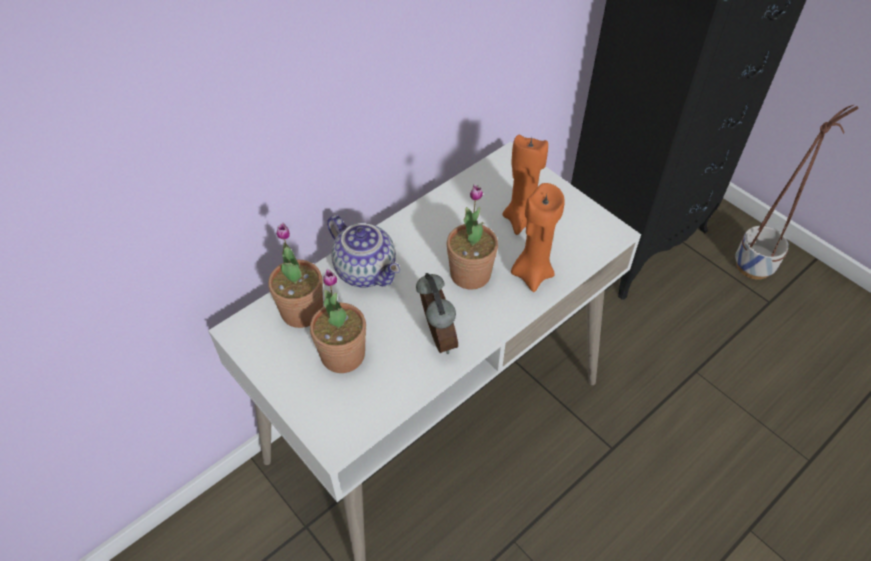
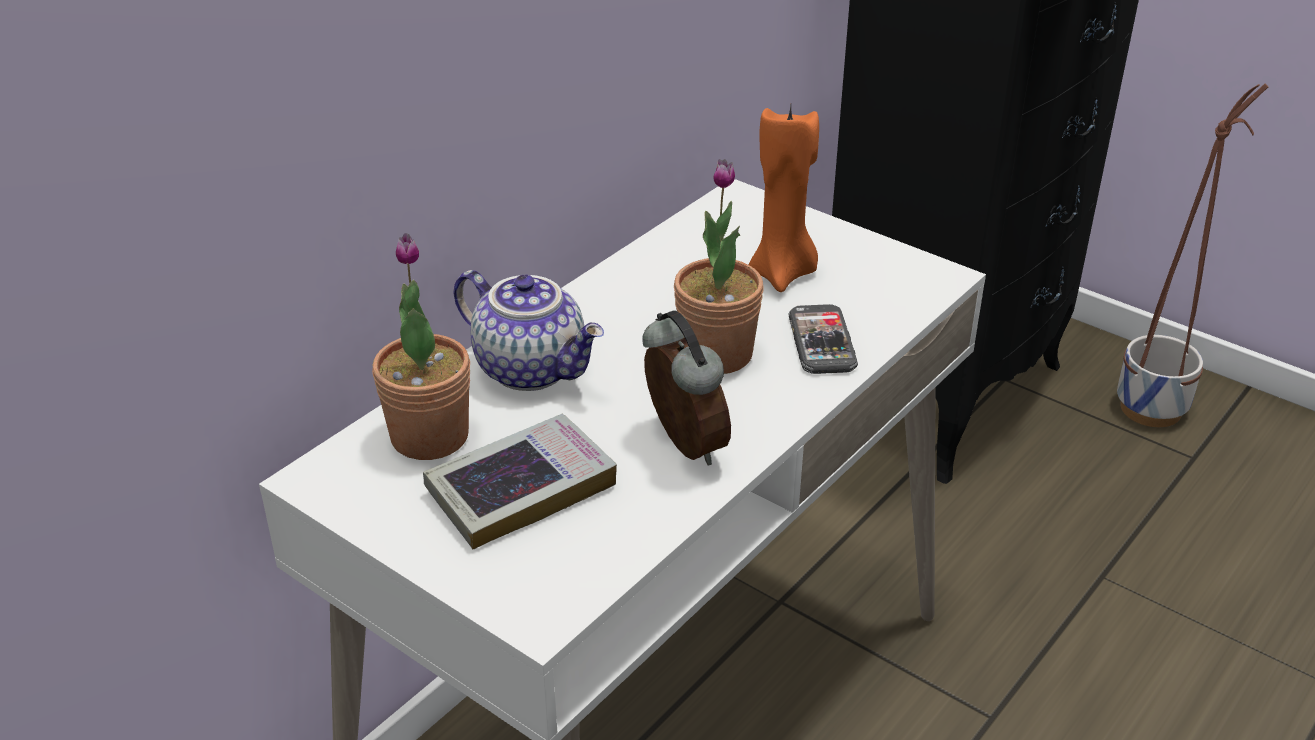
camera: 10 degrees left, 15 degrees down
(343, 355) = (521, 489): potted plant -> book
(532, 273) = (822, 342): orange candle -> phone

